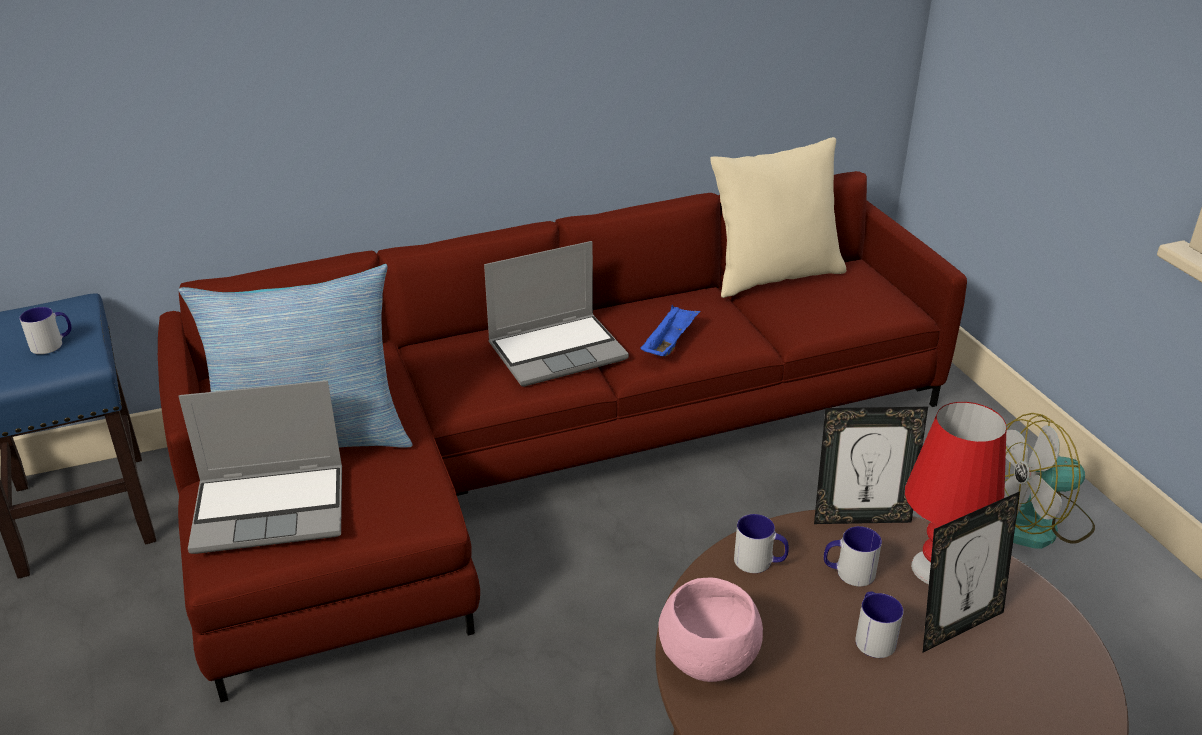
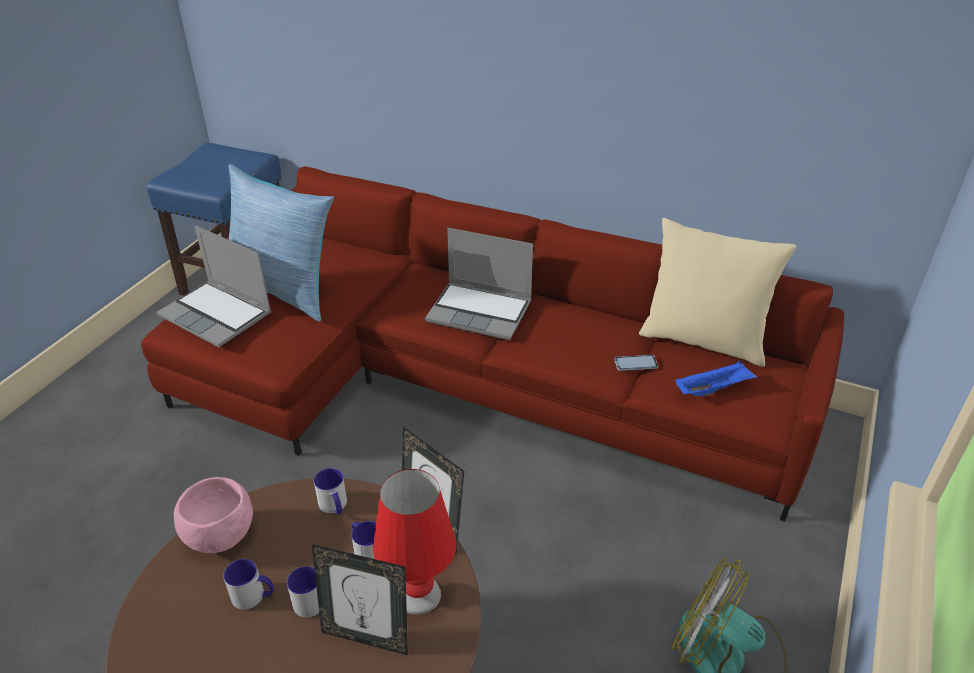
camera: 45 degrees right, 5 degrees up
(53, 344) = (220, 173): mug -> mug (254, 596)
(669, 344) = (552, 346): blue tray -> blue tray (713, 389)
(755, 321) = (635, 363): none -> phone

